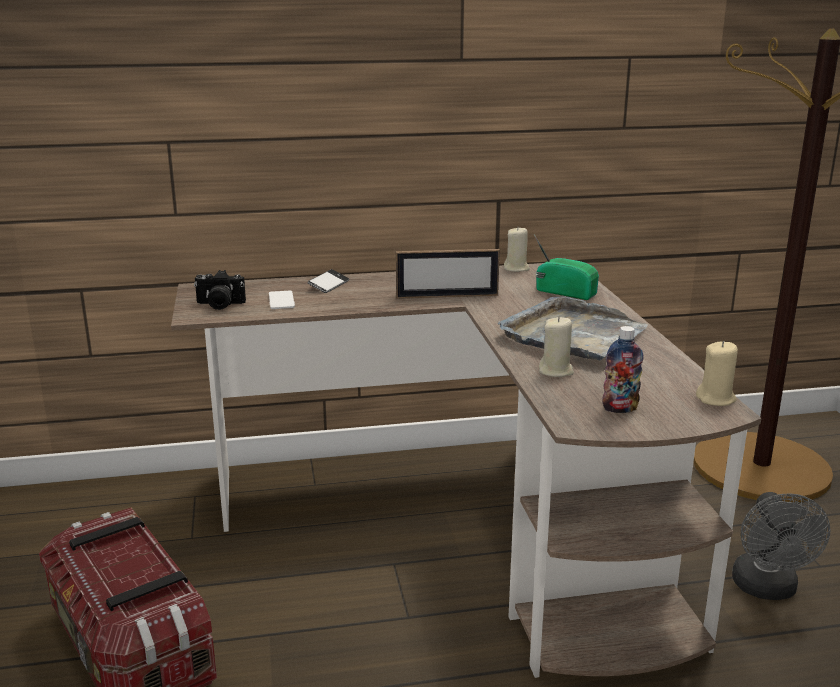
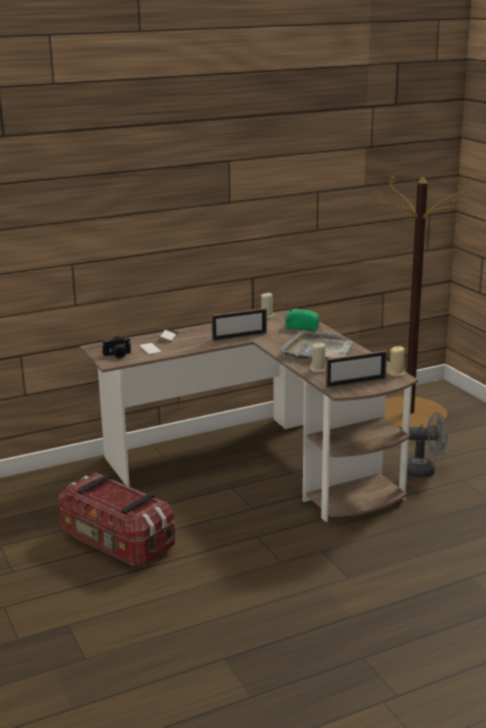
camera: 15 degrees left, 0 degrees up
(620, 408) = (355, 382): bottle -> picture frame
(767, 589) = (424, 470): grey fan -> grey fan turned 75 degrees counterclockwise

